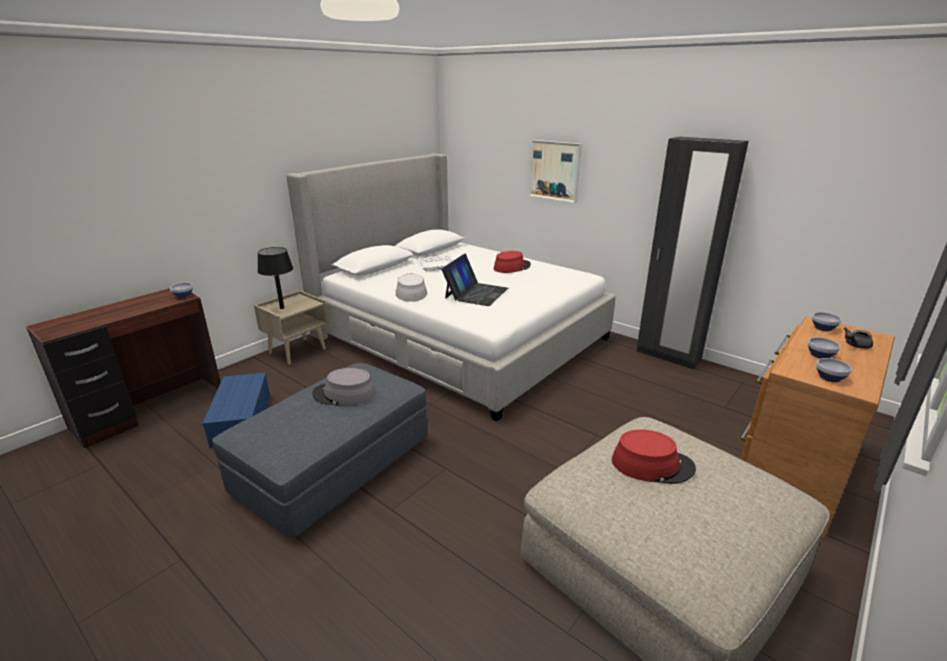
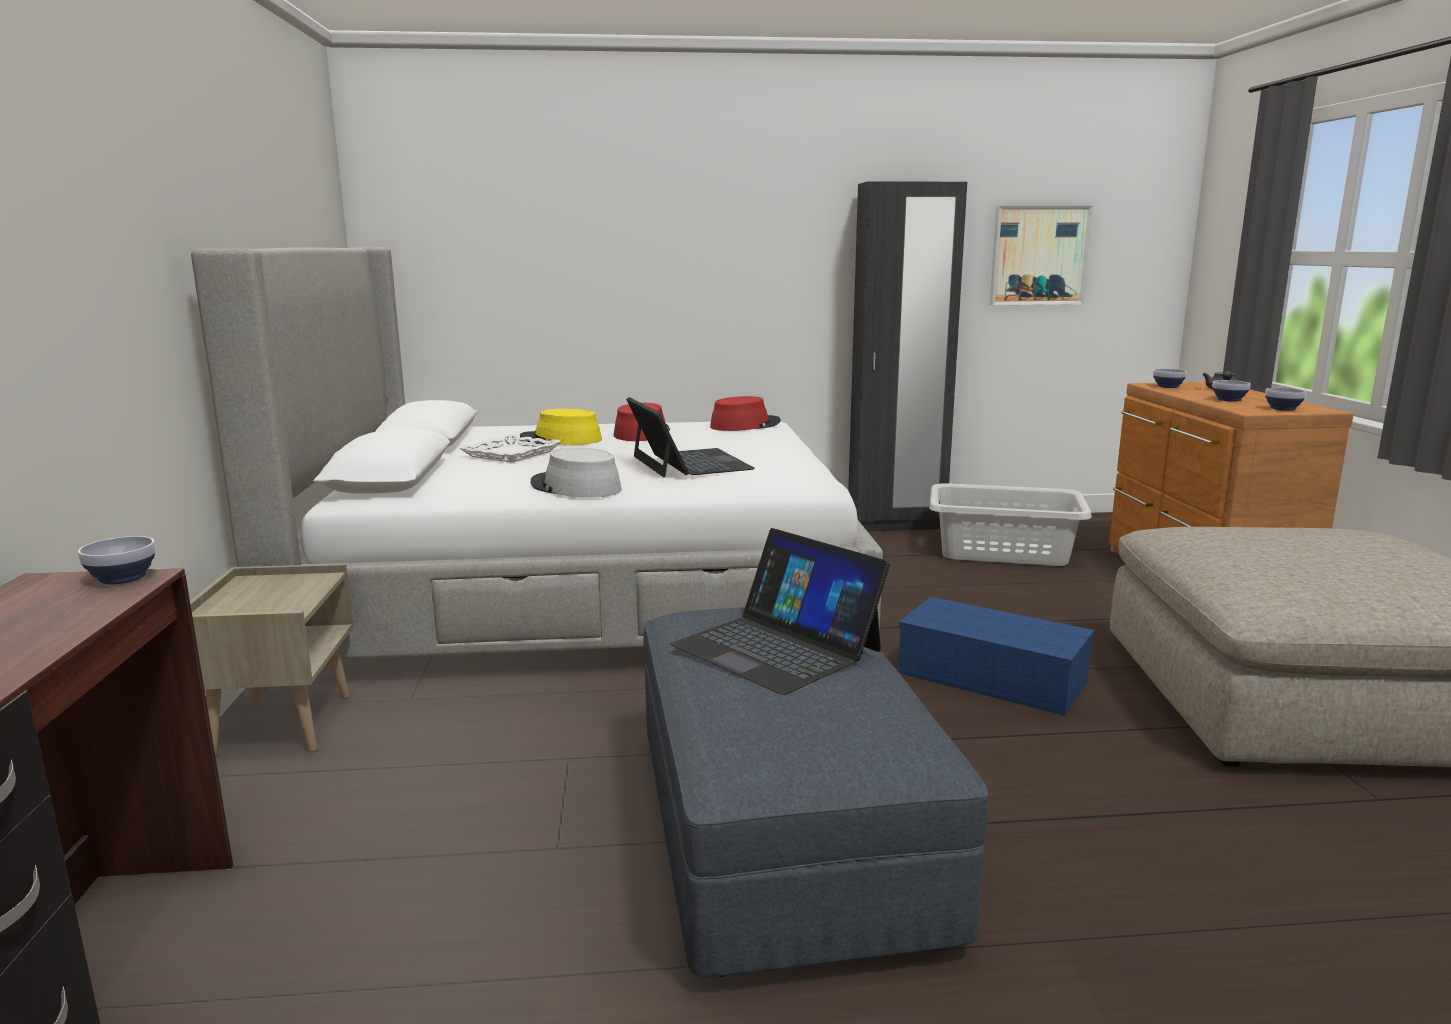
camera: 45 degrees left, 10 degrees down
(242, 420) = (422, 879): blue storage box -> blue storage box (994, 677)
(282, 308) = (259, 604): black table lamp -> none
(344, 394) = (777, 647): grey hat -> laptop
(472, 262) = (561, 440): none -> yellow hat
(555, 170) = (643, 259): picture -> picture (1039, 255)
(652, 465) = (1271, 547): red hat -> red hat (745, 425)
(695, 396) = (1002, 551): none -> grey laundry basket

